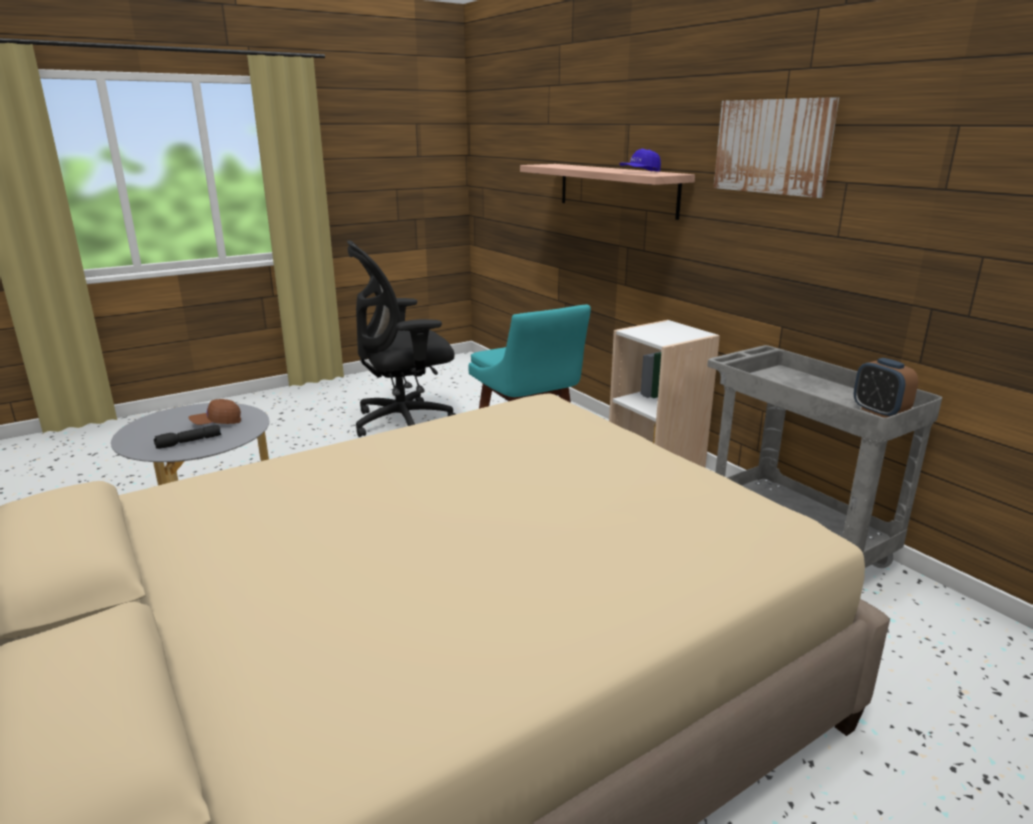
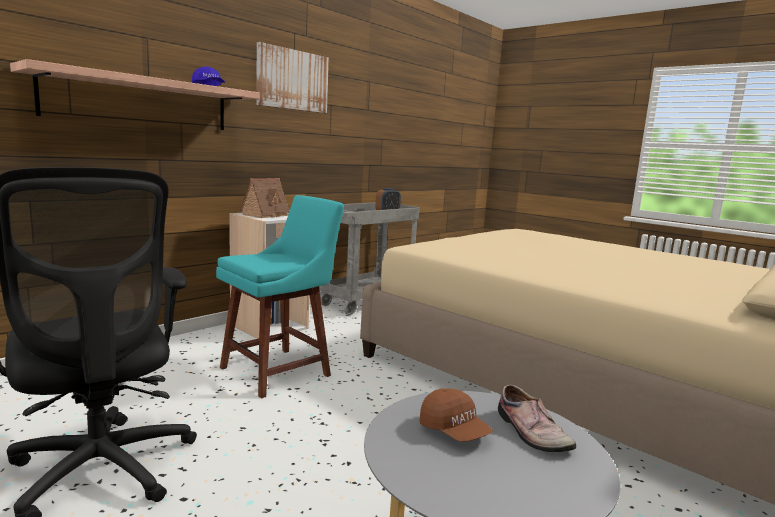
camera: 105 degrees left, 10 degrees down
(188, 442) = (529, 432): black flashlight -> shoe
(664, 331) = (267, 215): none -> toy house

